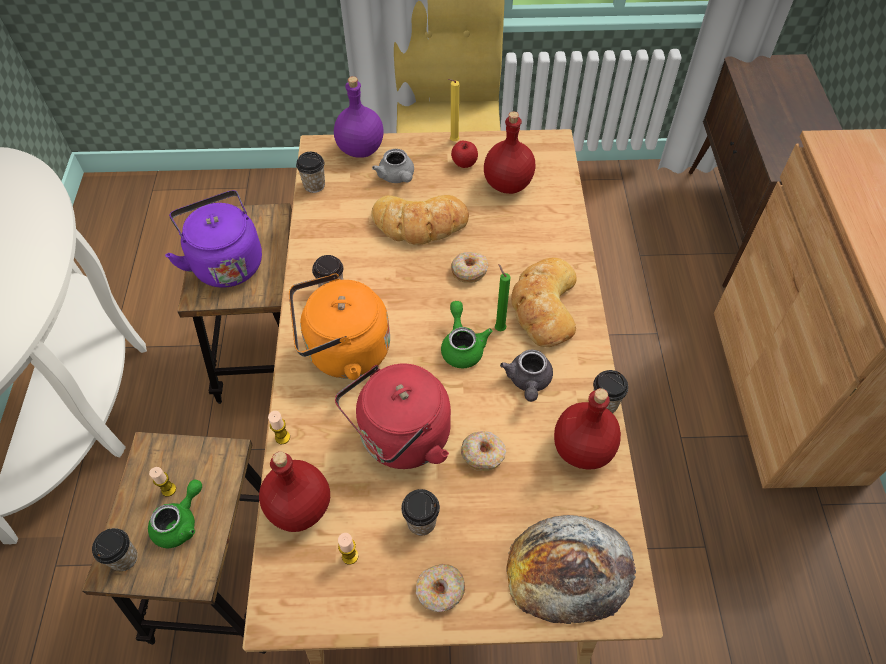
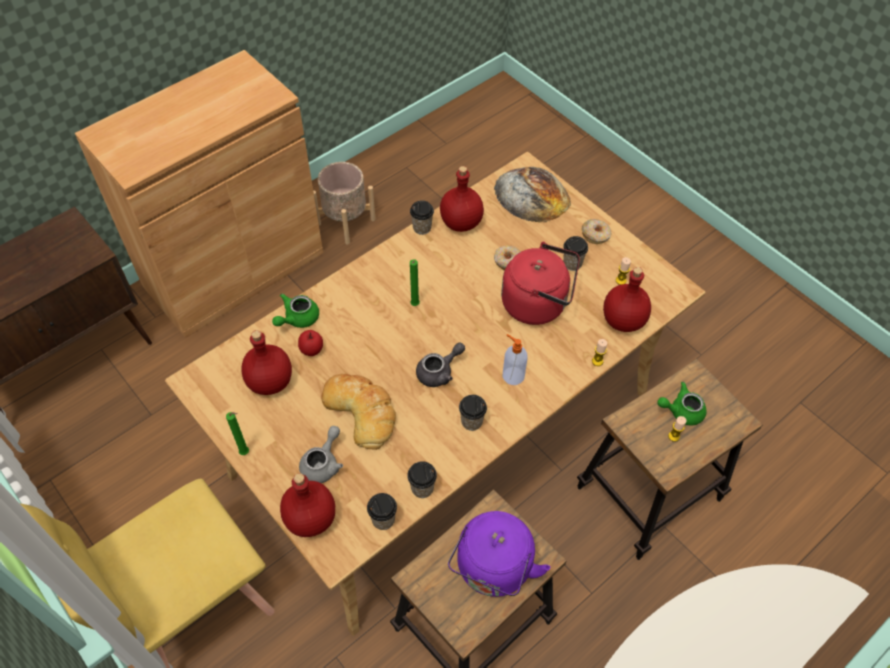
camera: 130 degrees left, 0 degrees up
(124, 558) = (727, 420): cup -> cup (422, 488)
(343, 352) = (512, 375): orange kettle -> soap dispenser
(361, 149) = (311, 517): purple bottle -> red bottle
(453, 141) = (246, 453): yellow candle -> green candle
(462, 346) = (446, 315): green teapot -> green teapot (297, 318)
(464, 163) = (268, 427): apple -> apple (311, 349)
(469, 271) = (380, 351): donut -> none
(528, 382) = (441, 268): grey teapot -> grey teapot (439, 372)
(544, 306) = (375, 293): bread -> none
(804, 543) = (345, 222): none -> beige planter

